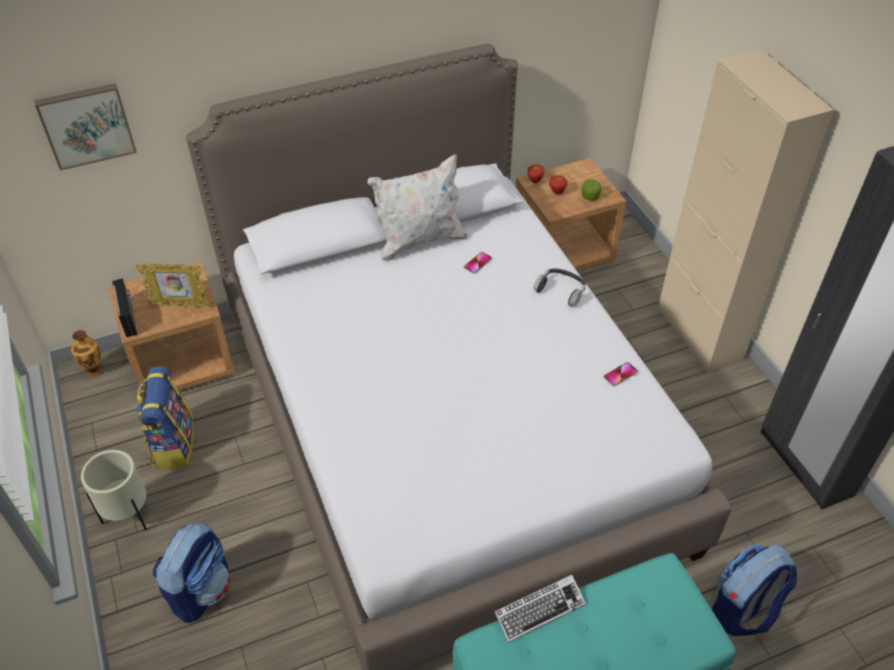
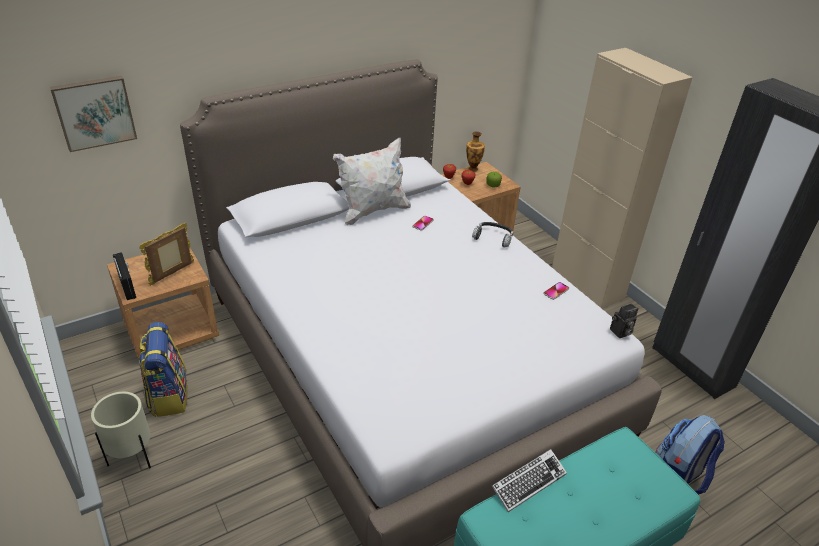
camera: 10 degrees left, 10 degrees down
(94, 371) = (92, 344): vase -> vase (473, 169)
(180, 305) = (173, 274): picture frame -> picture frame turned 135 degrees clockwise
(201, 589) = (207, 513): backpack -> none
(684, 439) = (620, 332): none -> camera

